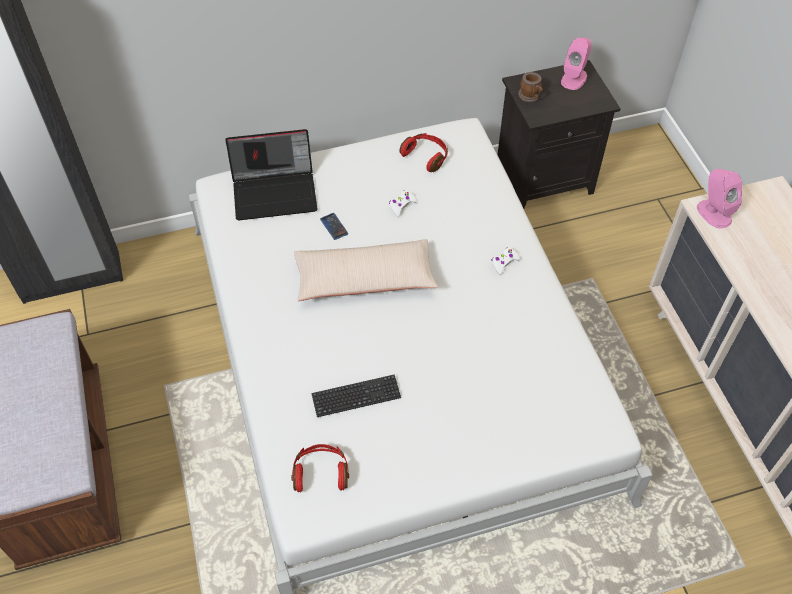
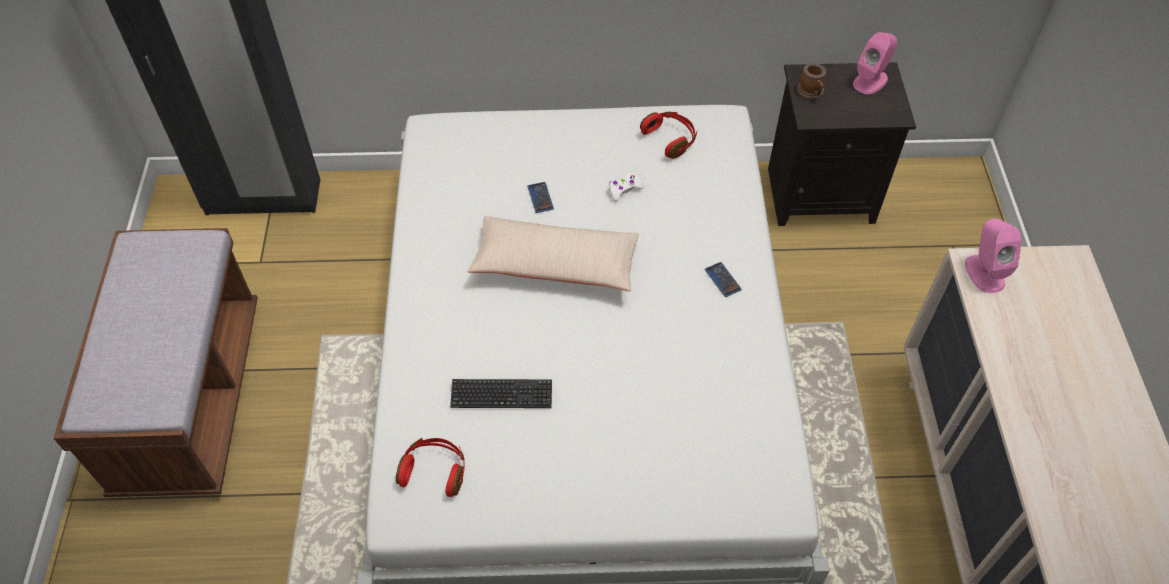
camera: 15 degrees right, 0 degrees up
(276, 192) = (489, 146): laptop -> none
(504, 263) = (722, 280): white game controller -> phone

